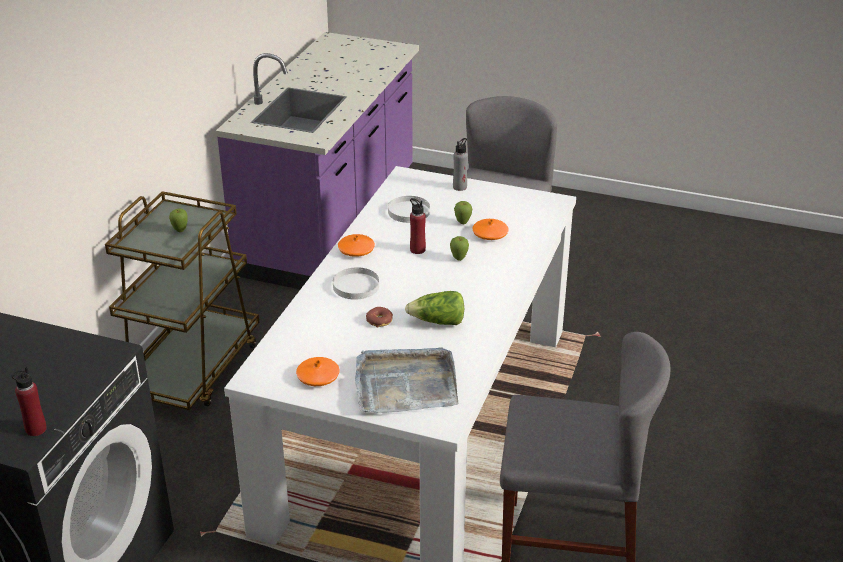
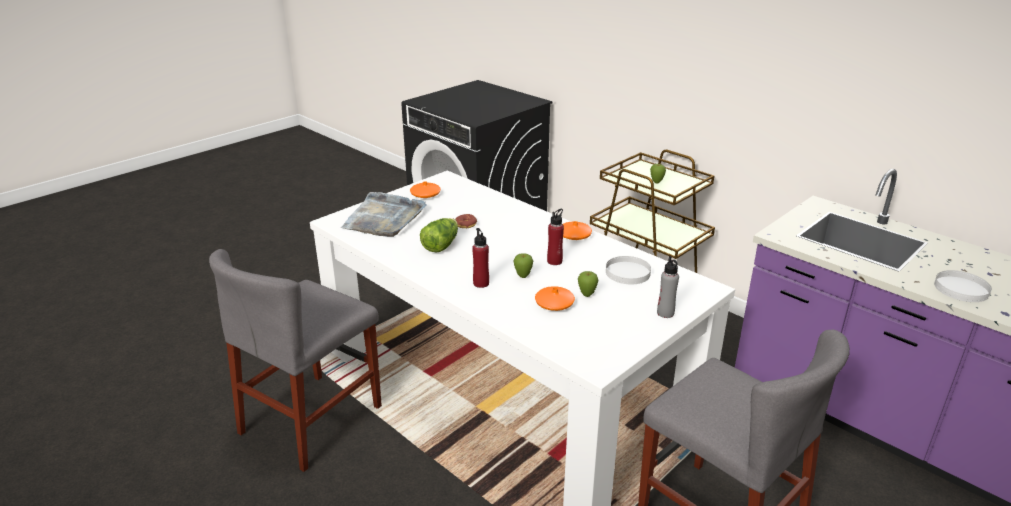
camera: 115 degrees right, 5 degrees down
(36, 429) = (429, 104): red bottle -> red bottle (481, 283)
(356, 286) = (520, 225): white plate -> white plate (961, 289)

